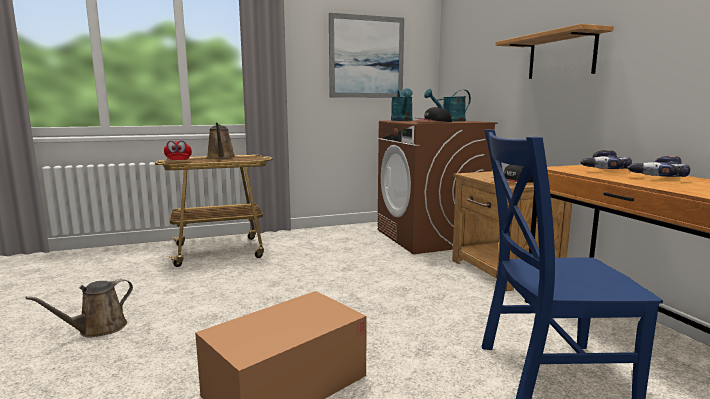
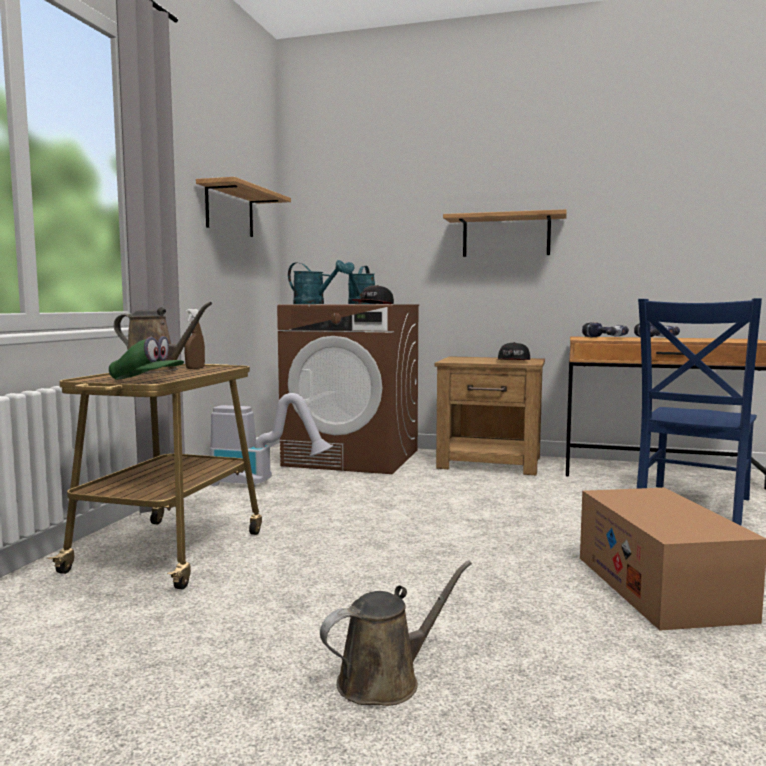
camera: 55 degrees left, 5 degrees down
(98, 329) = (385, 680): brown watering can -> brown watering can turned 105 degrees counterclockwise
(178, 161) = (147, 380): red cap -> green cap
(245, 158) = (195, 368): none -> brown spray bottle
(339, 236) = (261, 483): none -> vacuum cleaner
(366, 57) = (229, 211): picture -> shelf

